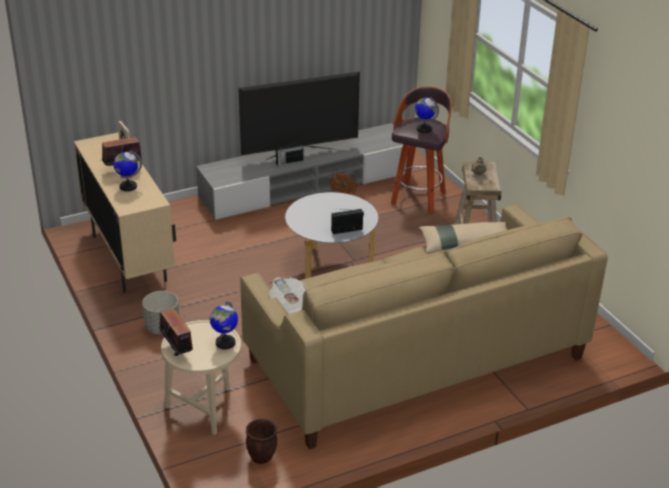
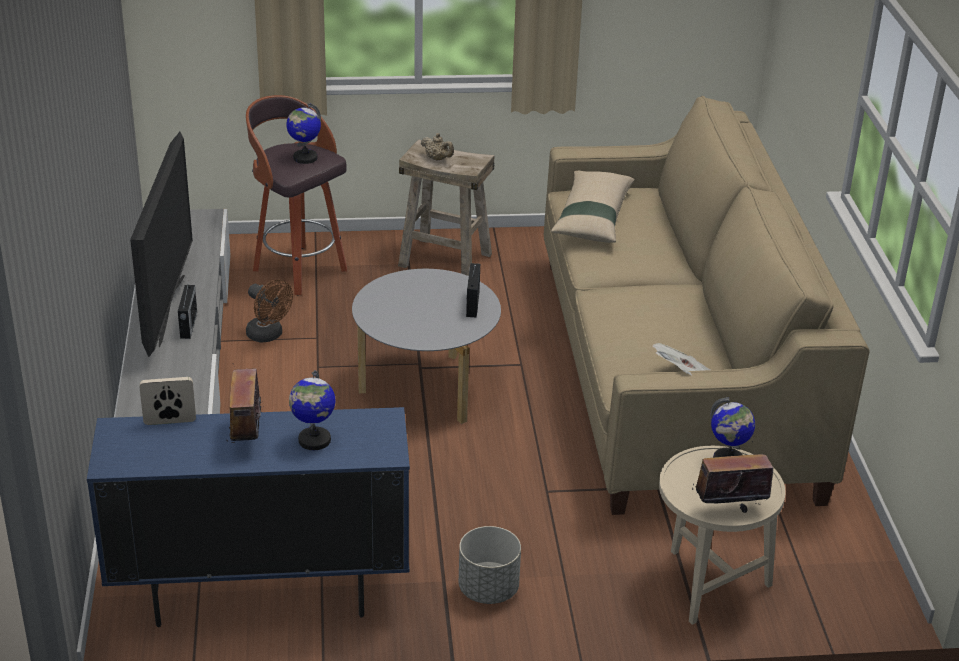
camera: 70 degrees left, 0 degrees up
(128, 258) = (260, 593): beige cabinet -> blue cabinet
(262, 458) = (833, 551): brown planter -> none

